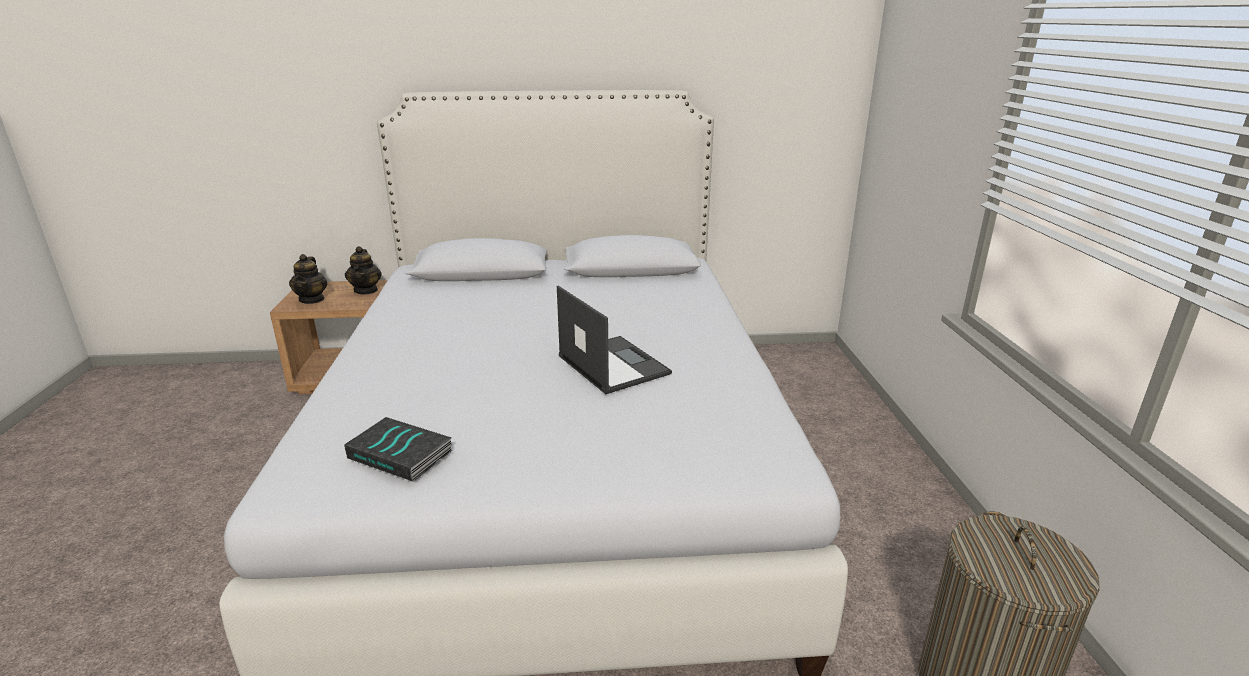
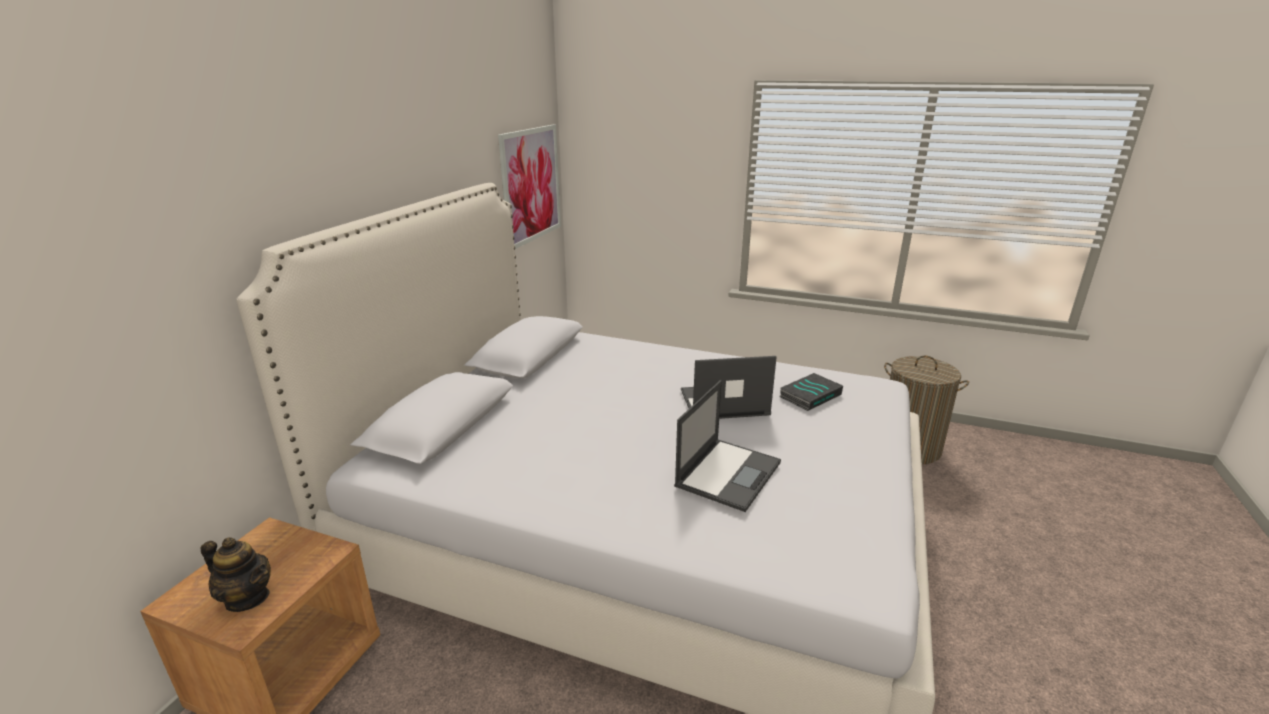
camera: 65 degrees left, 0 degrees up
(366, 290) = (284, 541): teapot -> none
(402, 454) = (836, 514): book -> book (809, 395)
(457, 386) = (728, 473): none -> laptop
(789, 111) = (531, 185): none -> picture

